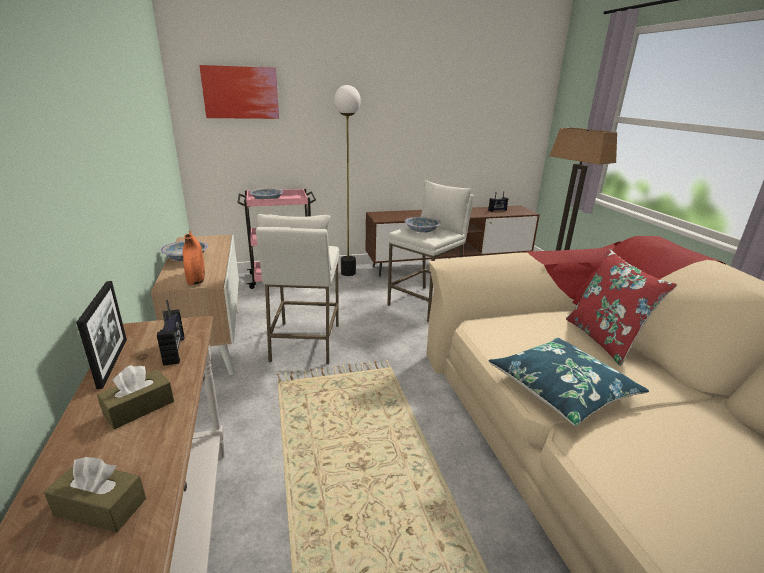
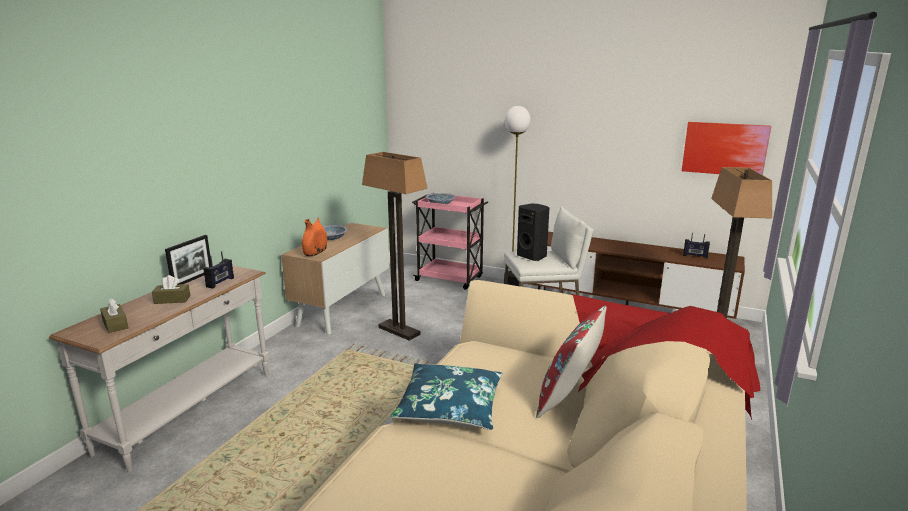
camera: 40 degrees right, 5 degrees down
(241, 92) = (438, 109): picture -> picture (724, 149)
(305, 342) = (398, 331): white stool -> floor lamp
(422, 231) = (532, 256): bowl -> black speaker

